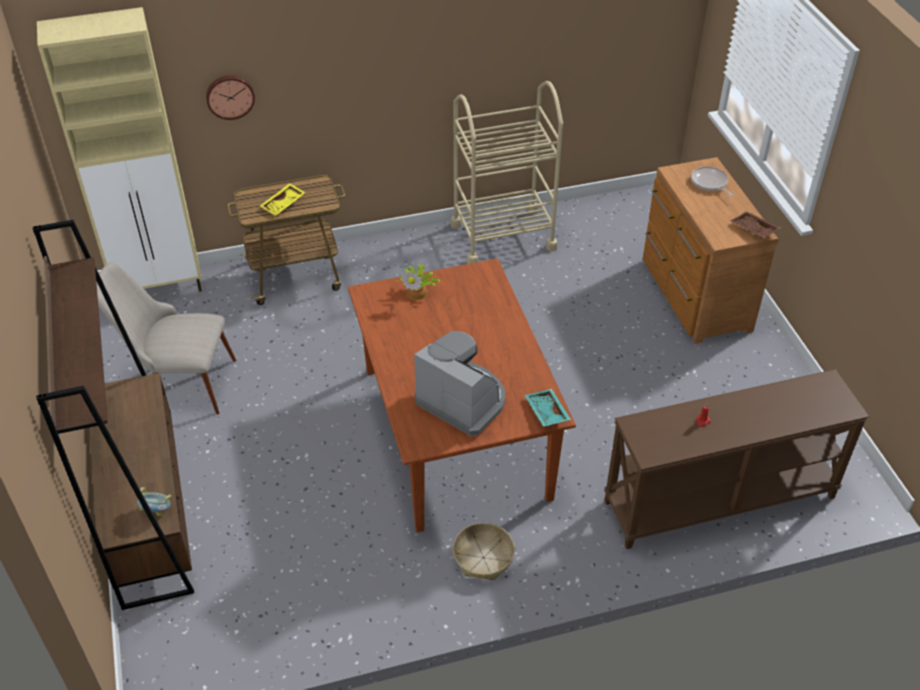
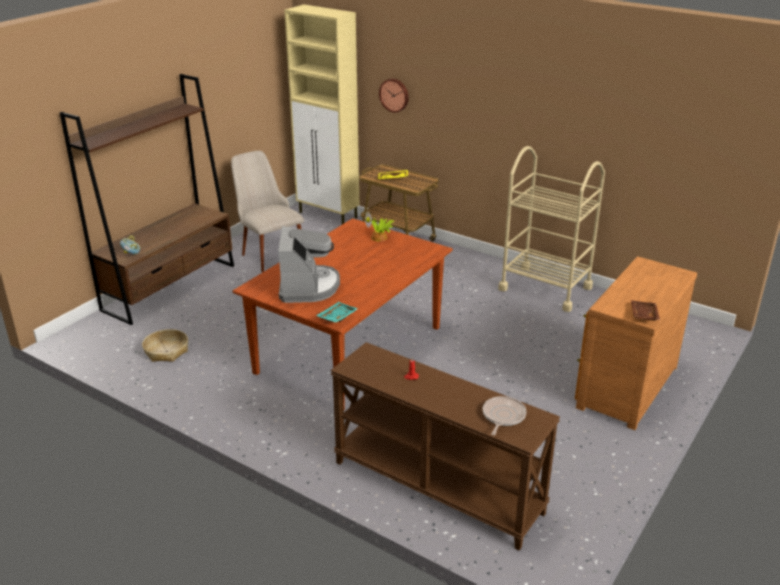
camera: 50 degrees right, 15 degrees down
(483, 558) = (260, 406): basket -> basket (166, 351)
(710, 183) = (660, 280): frying pan -> frying pan (502, 416)

